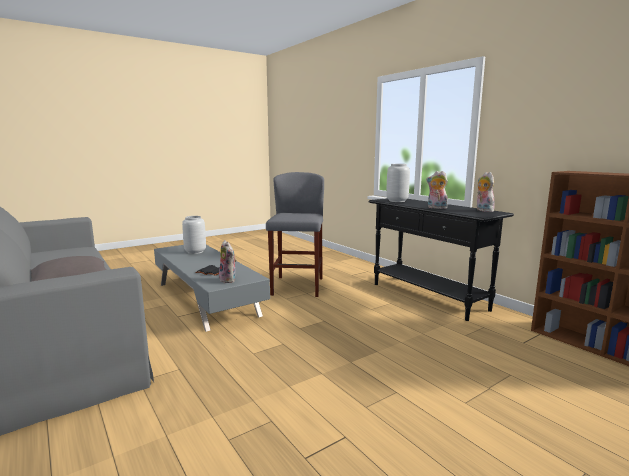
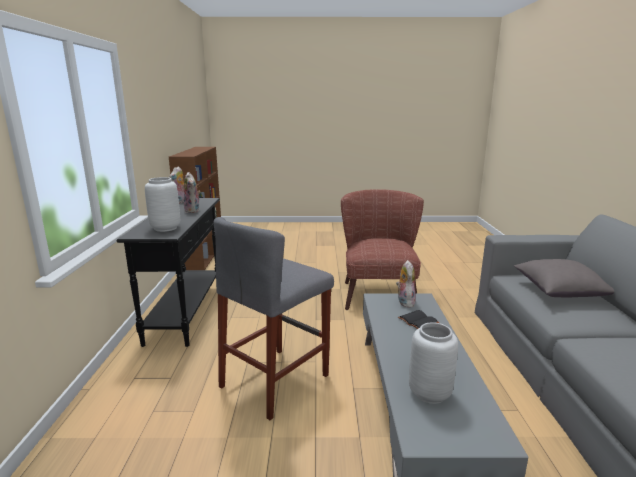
camera: 145 degrees left, 5 degrees up
(299, 373) = (378, 292): none -> brown armchair

